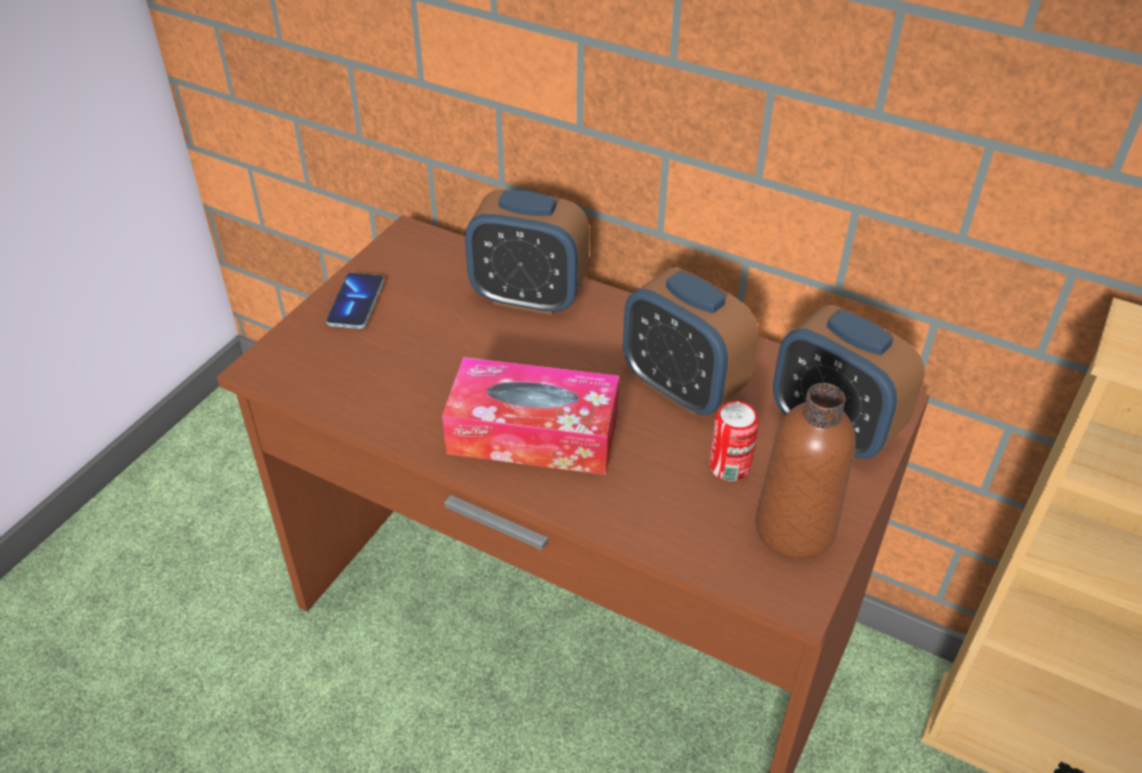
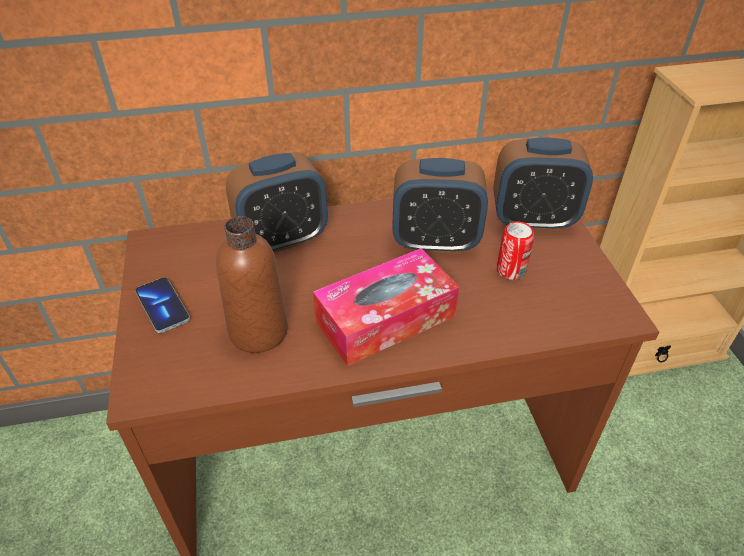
camera: 40 degrees left, 0 degrees up
(794, 528) = (579, 283): brown bottle -> brown bottle (258, 331)

